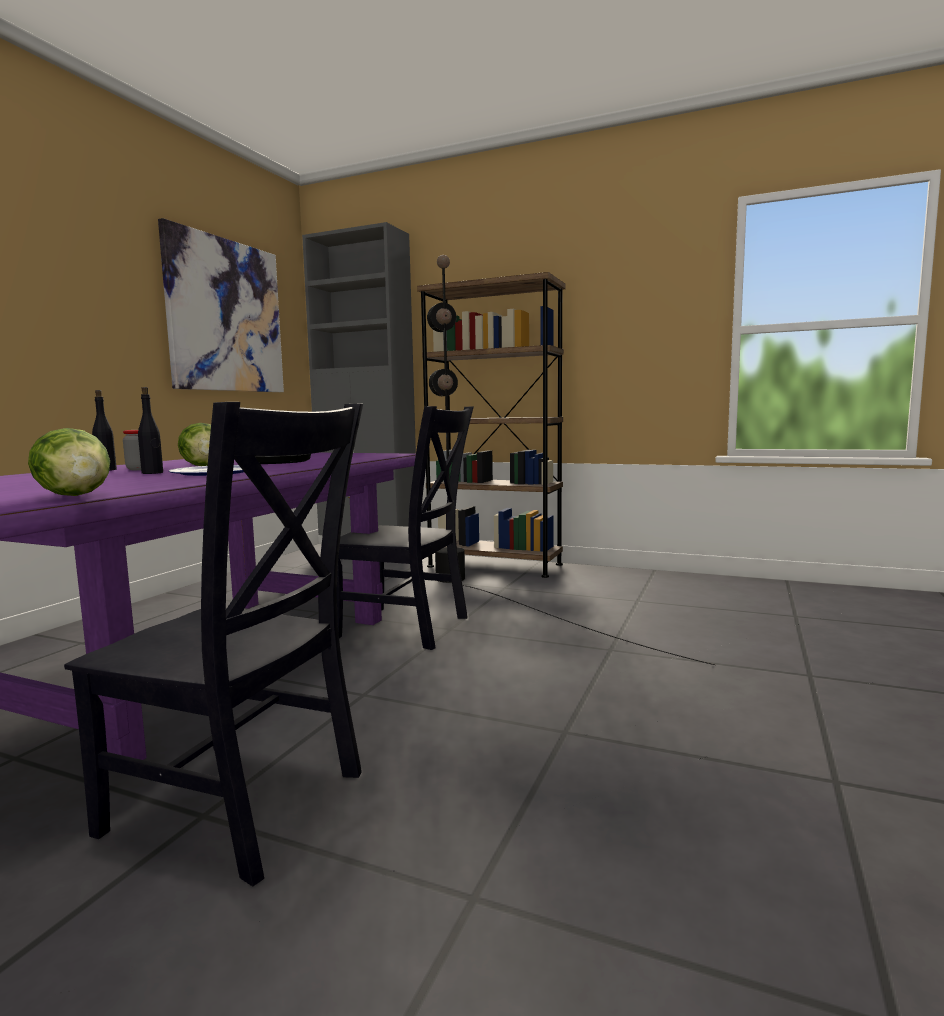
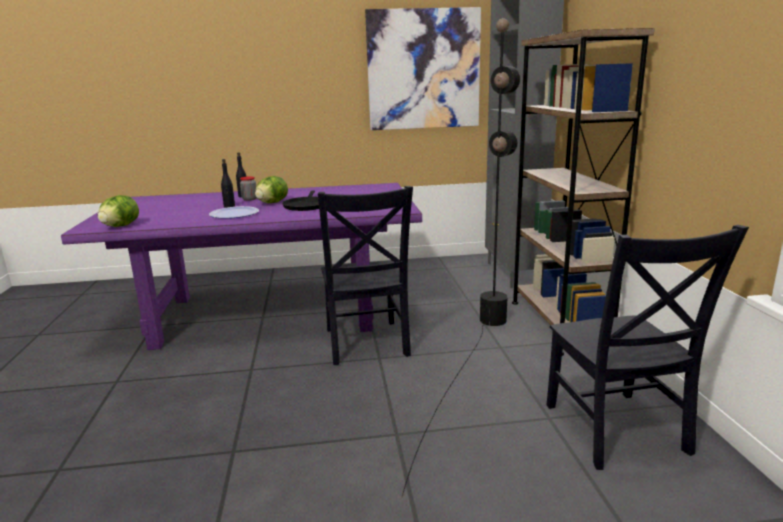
camera: 60 degrees right, 10 degrees up
(243, 806) = (125, 386): black chair -> black chair (617, 432)

